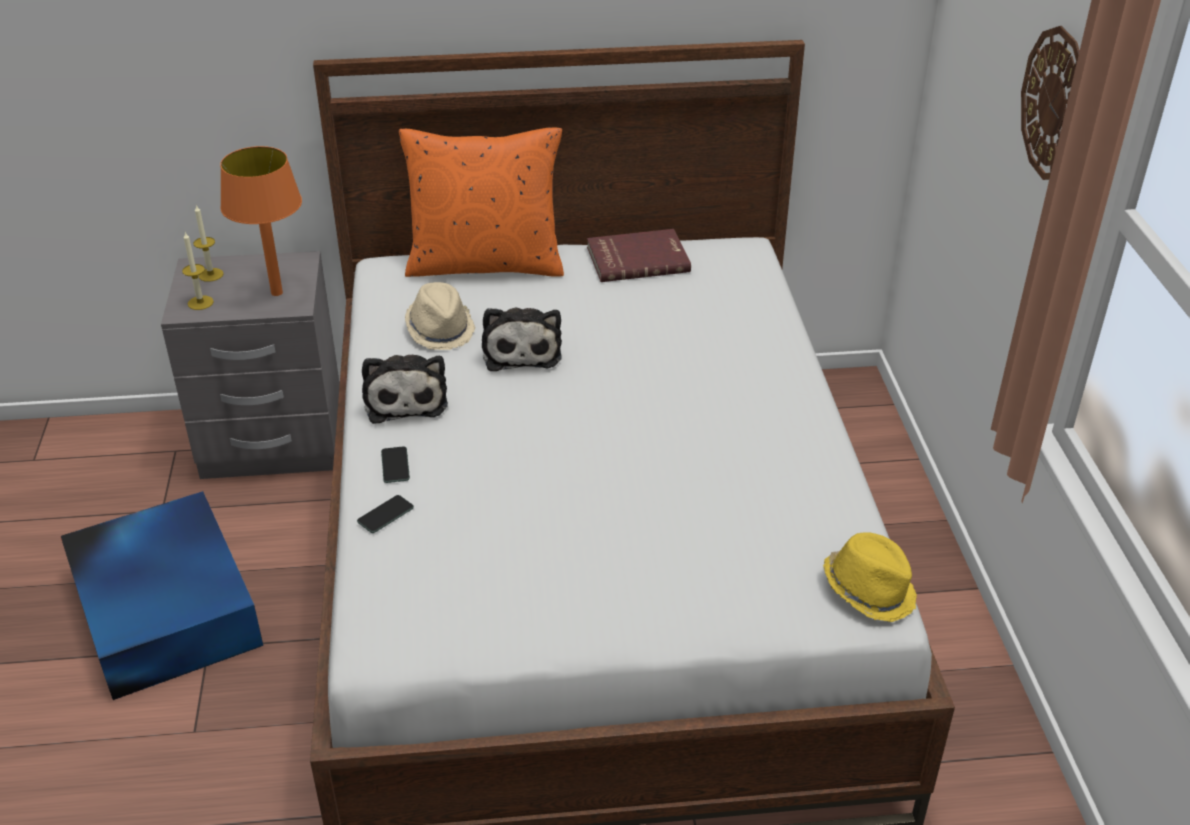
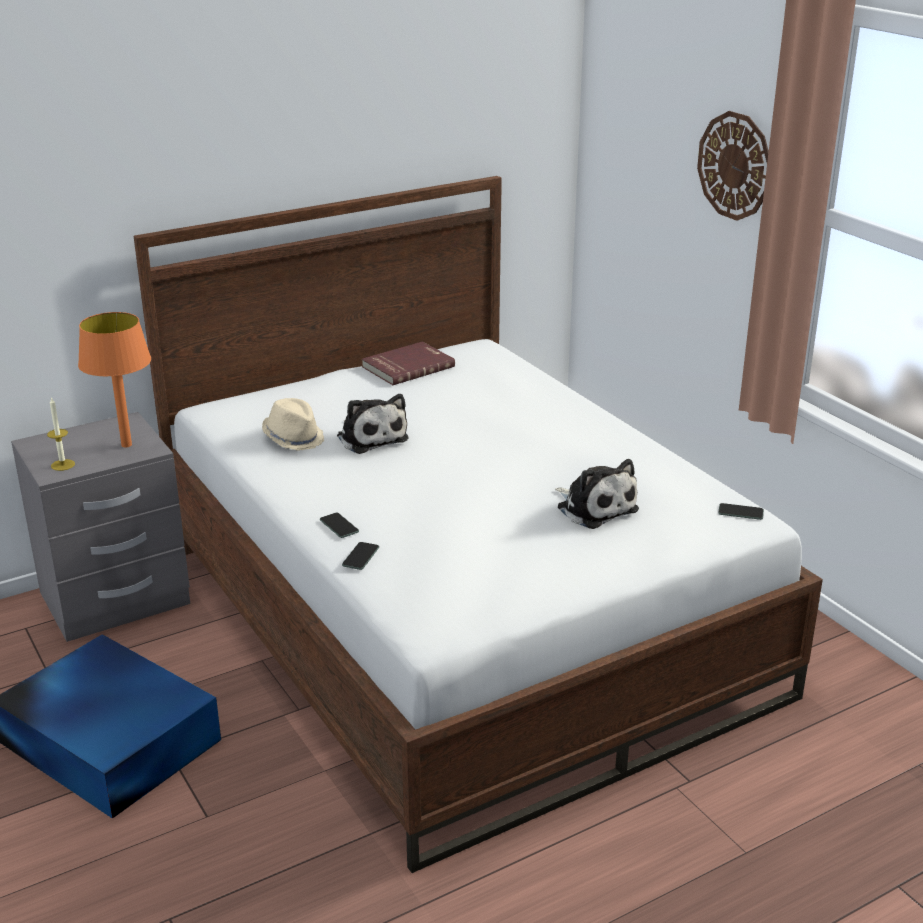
camera: 25 degrees left, 10 degrees down
(211, 275) = (53, 445): candle -> none
(405, 399) = (307, 485): plush toy -> plush toy (594, 508)
(485, 264) = (290, 392): orange pillow -> none
(869, 590) = (740, 512): yellow hat -> phone

